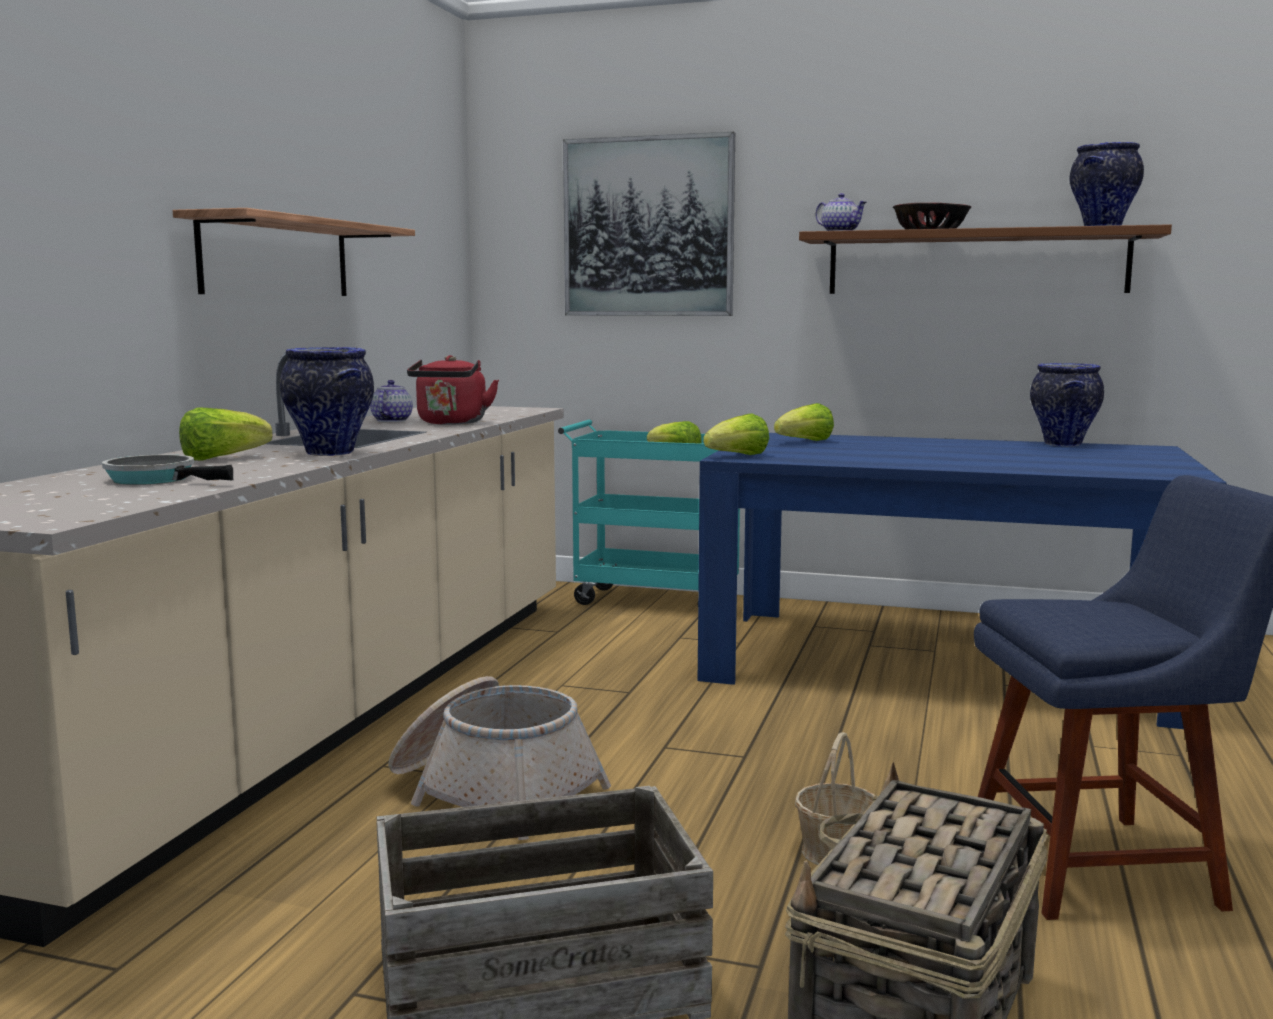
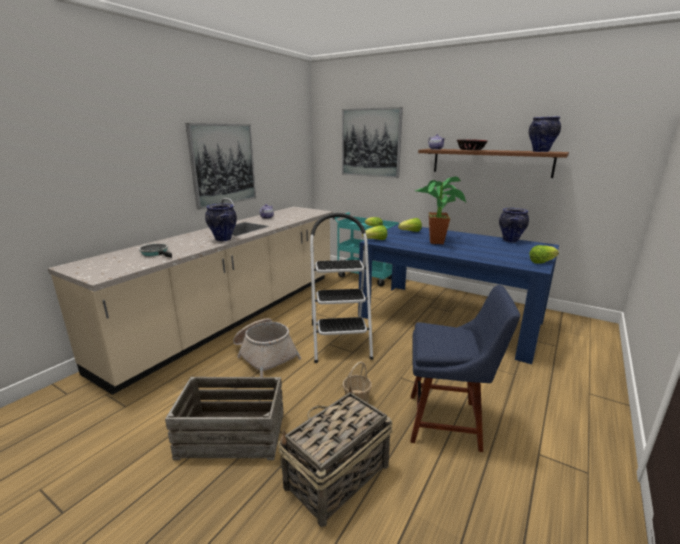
camera: 15 degrees right, 10 degrees up
(222, 458) = (188, 240): lettuce -> lettuce (542, 262)
(276, 258) = (223, 164): shelf -> picture
(451, 423) = (283, 220): red kettle -> none
(688, 734) = (340, 339): none -> step ladder
(897, 451) = (438, 241): none -> potted plant

